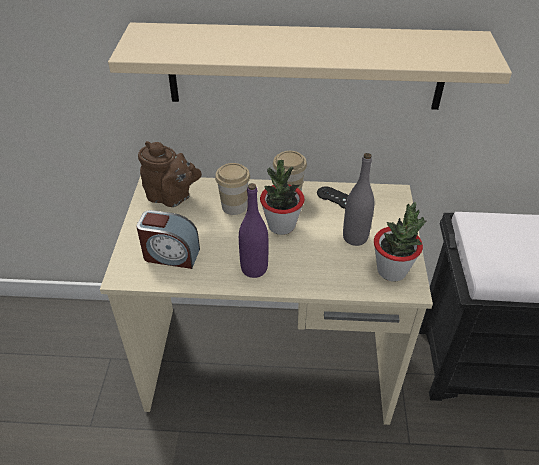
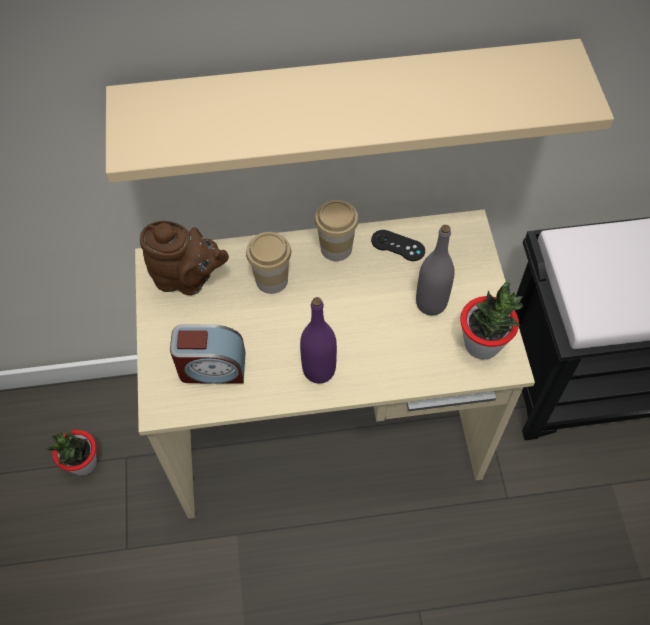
camera: 10 degrees left, 15 degrees up
(281, 226) = (338, 300): potted plant -> potted plant (83, 463)

